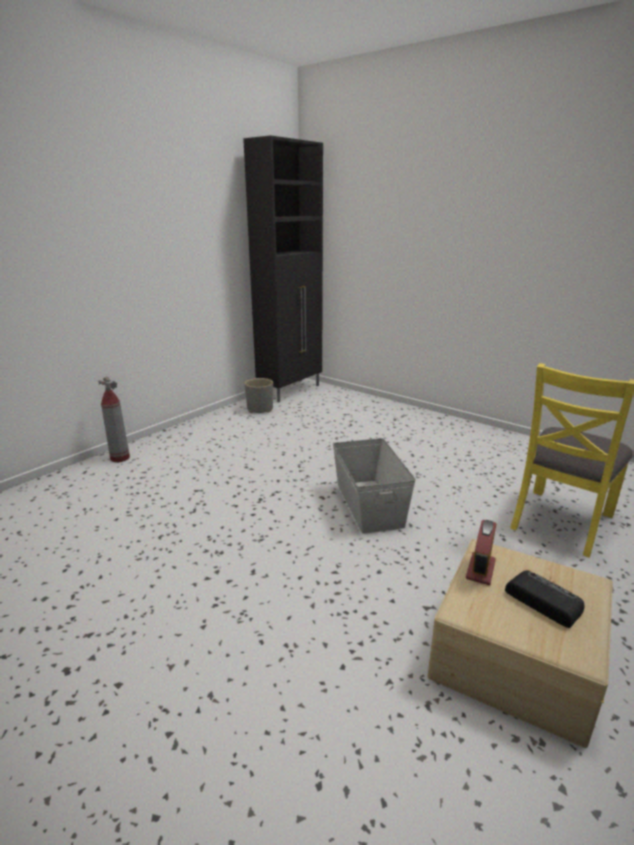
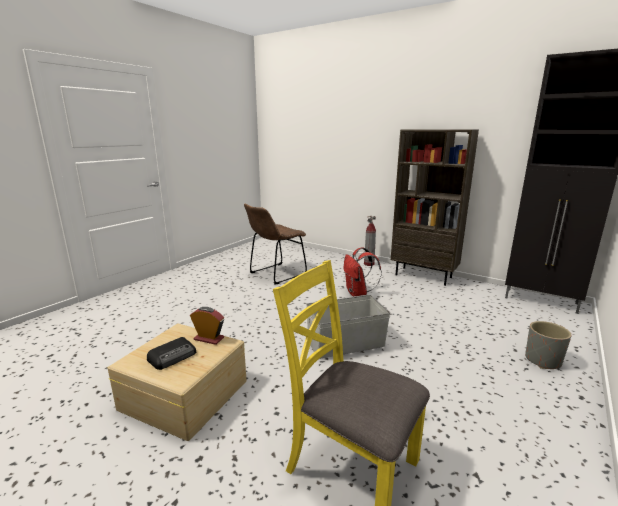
camera: 85 degrees right, 5 degrees down
(87, 562) = (275, 274): none -> brown chair
(197, 428) = (424, 276): none -> brown bookcase
(228, 480) = (358, 293): none -> red backpack
(260, 409) = (480, 292): grey planter -> grey planter (543, 361)

